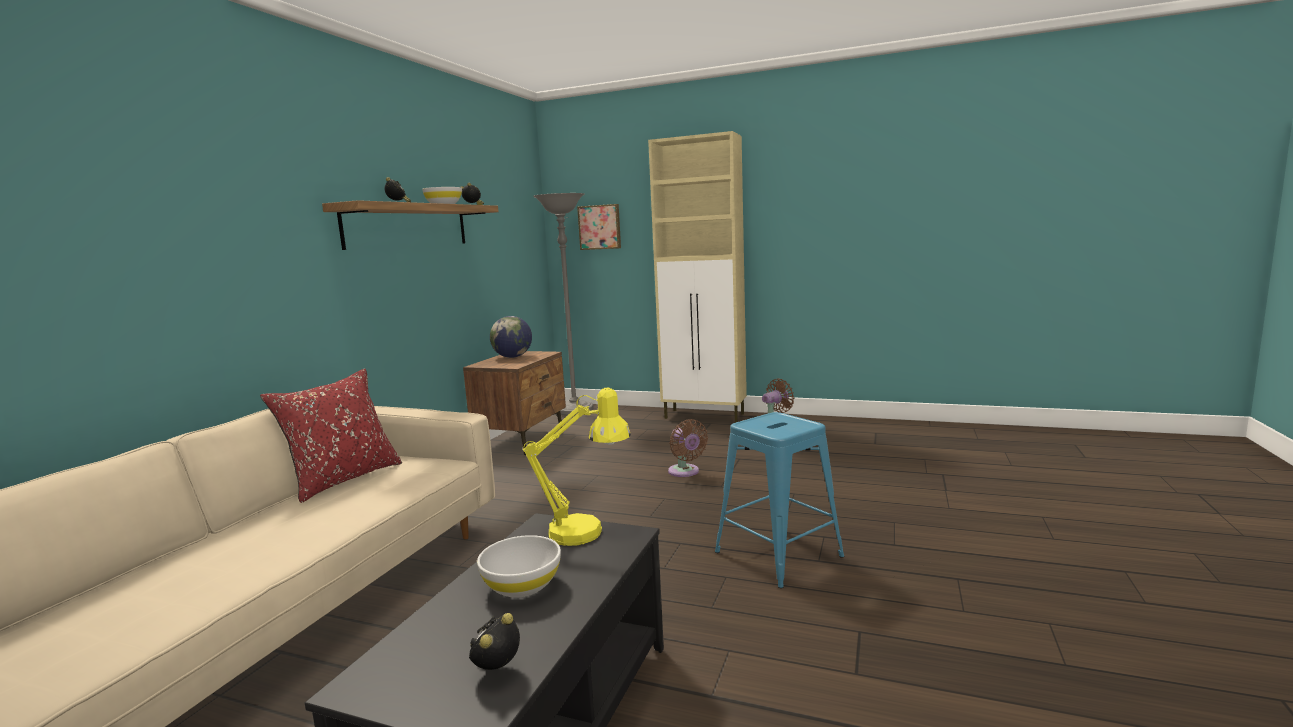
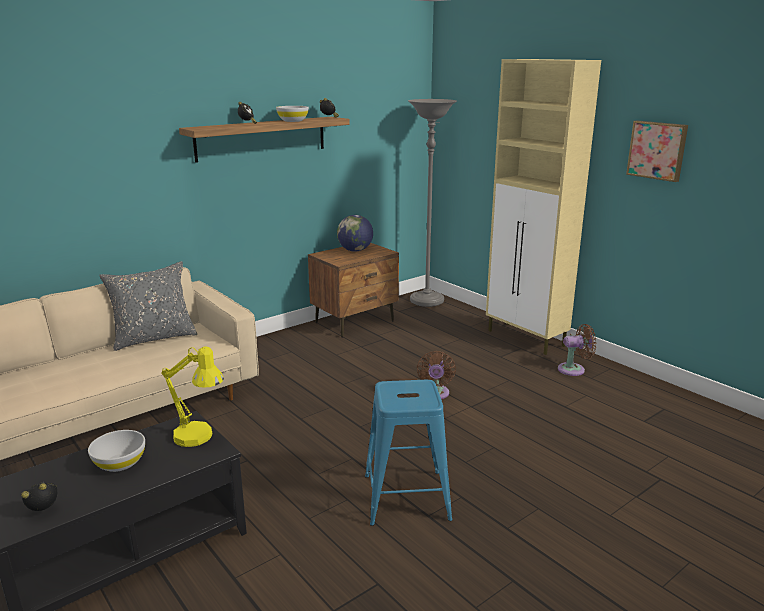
camera: 30 degrees right, 10 degrees up
(343, 479) = (154, 338): red pillow -> grey pillow
(600, 227) = (471, 134): picture -> picture (657, 150)

